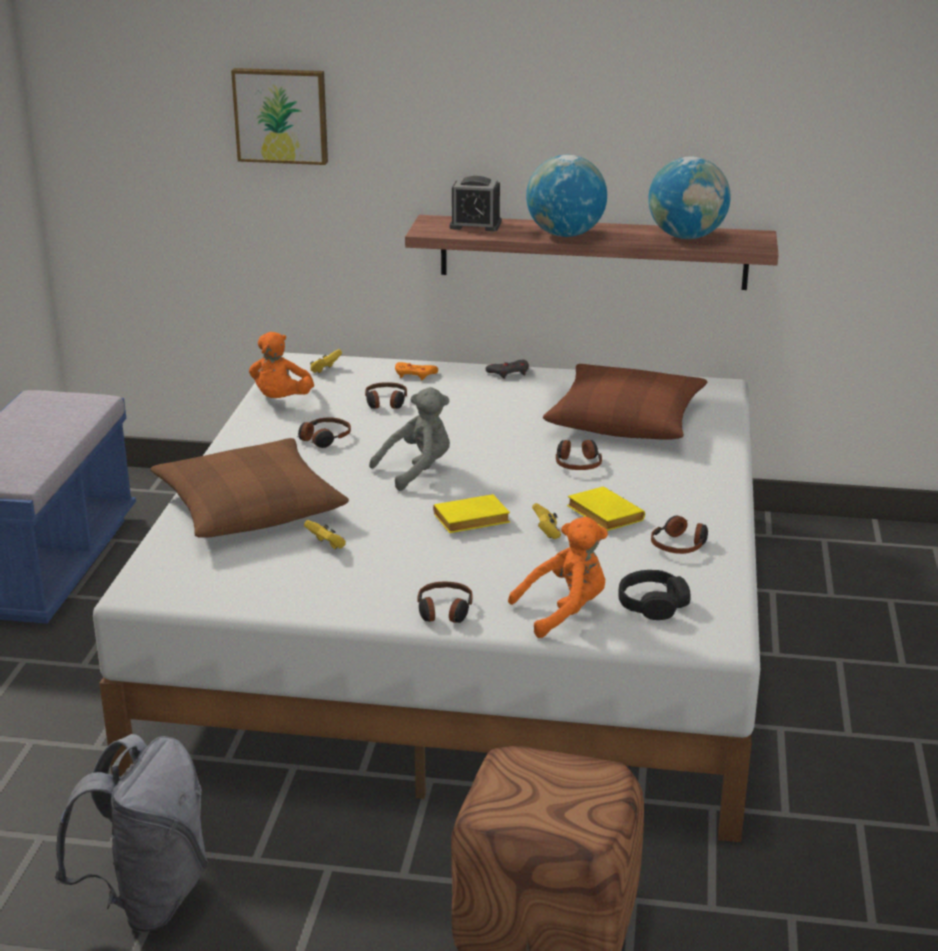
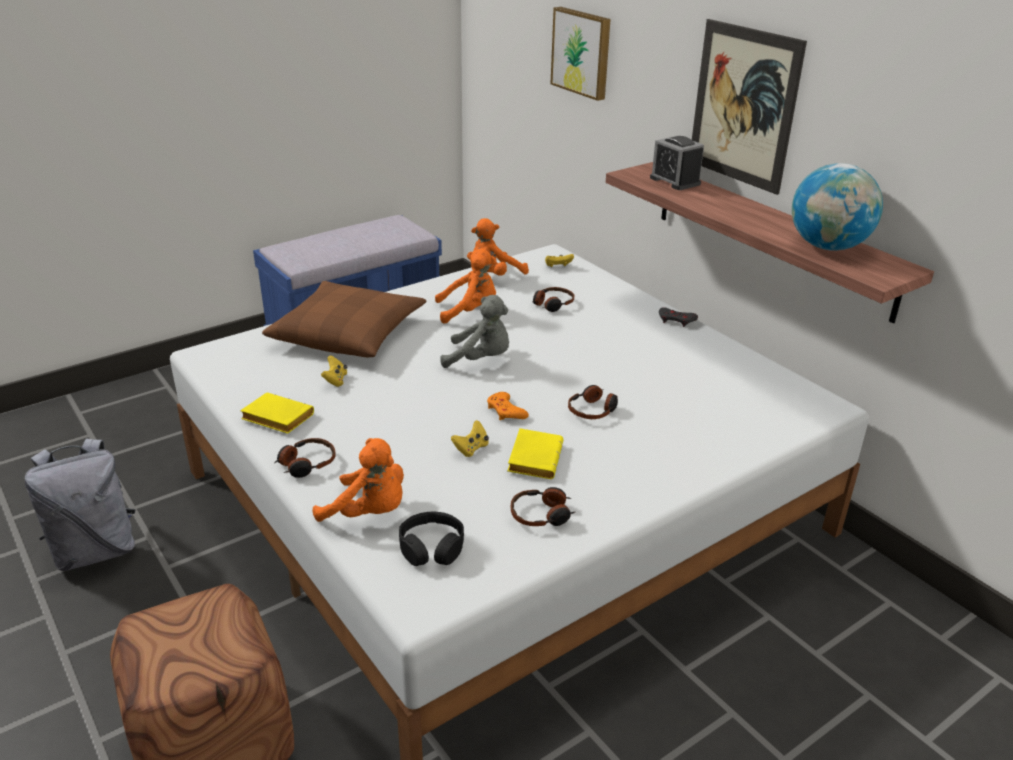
camera: 45 degrees right, 5 degrees up
(324, 439) = (469, 311): headphones -> orange plush toy
(415, 374) = (608, 293): orange game controller -> orange game controller (506, 411)
(470, 521) = (442, 412): yellow book -> yellow book (275, 418)
(535, 130) = (743, 106): none -> picture
(565, 235) = (726, 210): globe -> none
(626, 419) = (696, 395): brown pillow -> none

